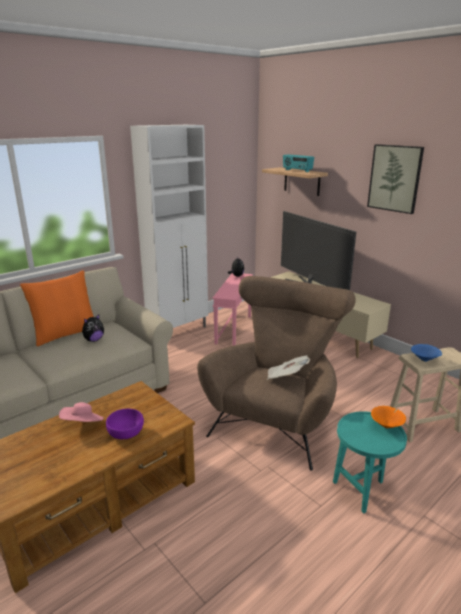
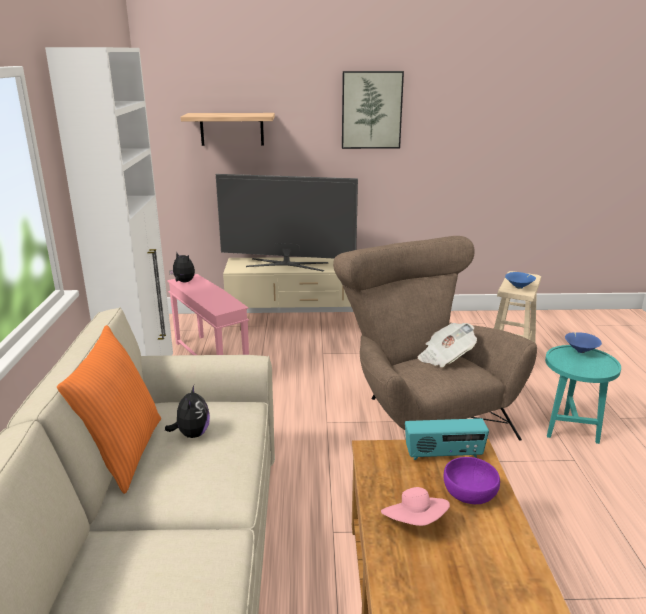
camera: 50 degrees left, 0 degrees up
(297, 171) = (234, 114): radio -> radio (444, 455)
(387, 425) = (580, 351): orange bowl -> blue bowl

